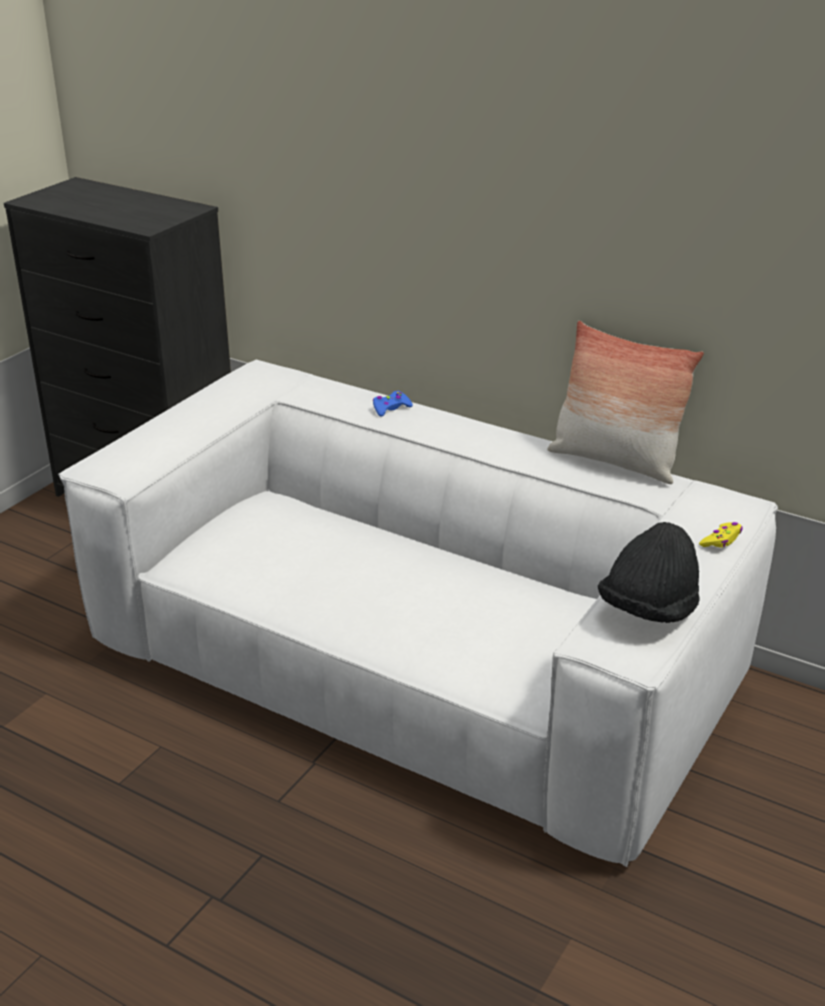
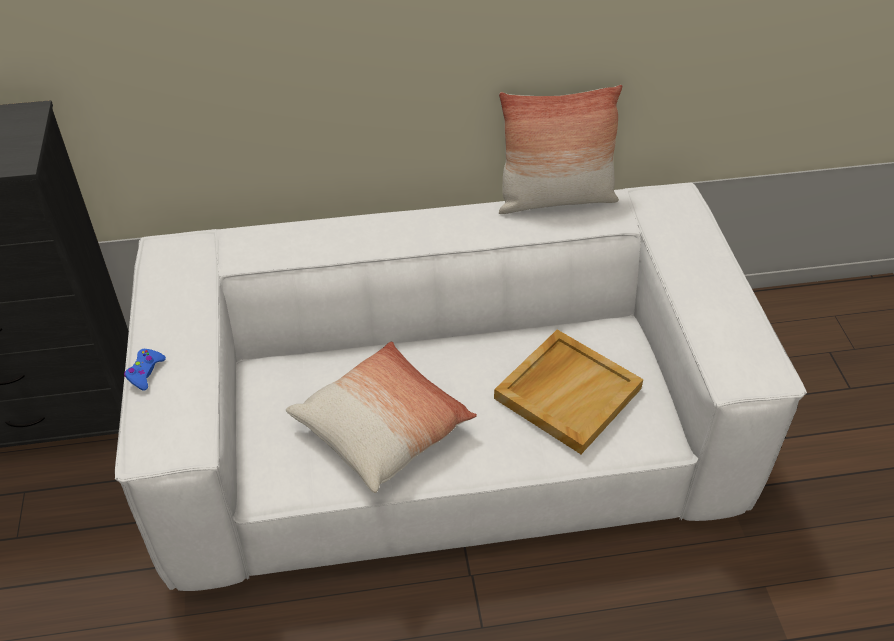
camera: 40 degrees left, 15 degrees up
(305, 573) = (382, 428): none -> pillow
(390, 408) = (331, 233): blue game controller -> blue game controller (145, 372)
(486, 625) = (567, 392): none -> beige tray
(648, 610) = (731, 327): black hat -> none
(721, 540) = (702, 236): yellow game controller -> none

